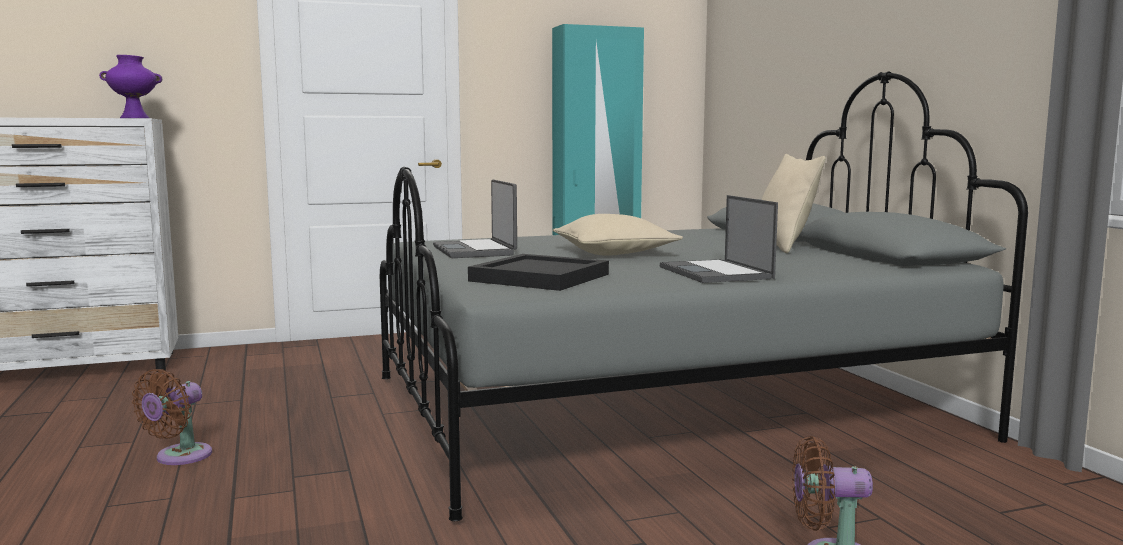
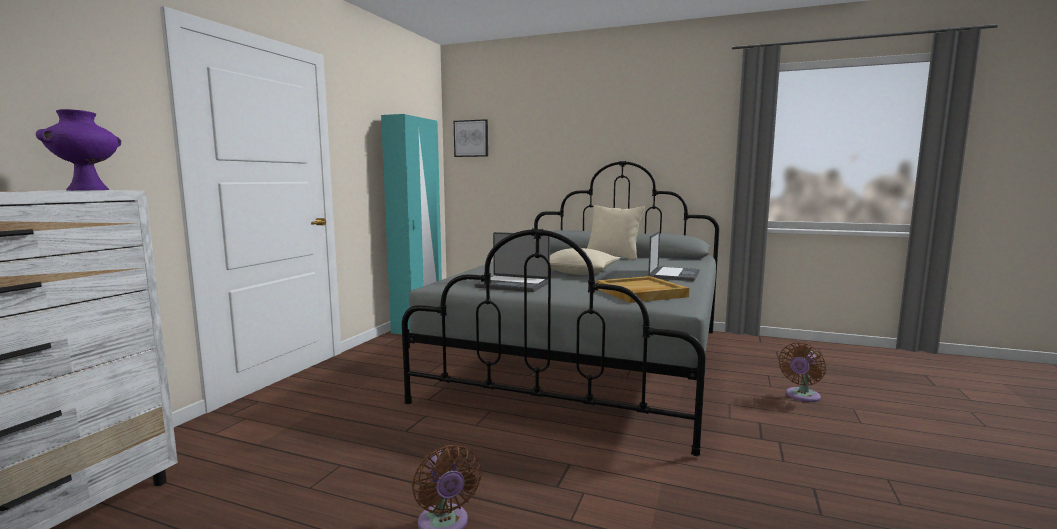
camera: 50 degrees left, 0 degrees up
(538, 278) = (640, 293): black tray -> beige tray
(716, 273) = (674, 274): laptop -> laptop turned 90 degrees counterclockwise
(729, 49) = (471, 138): none -> picture

